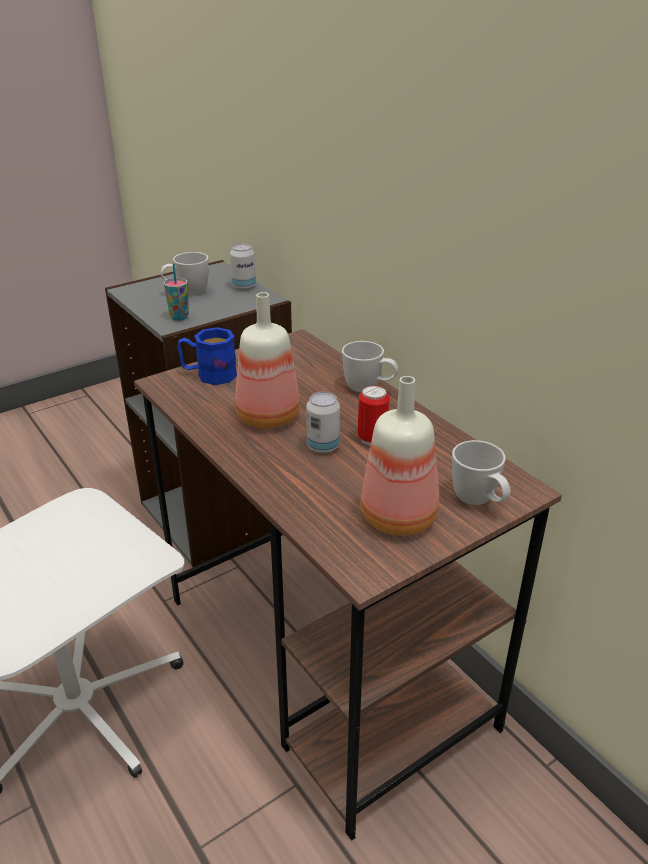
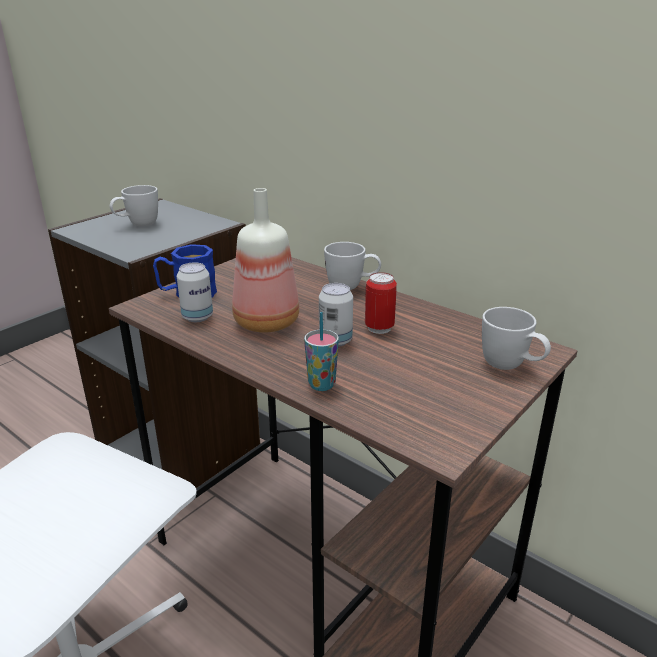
camera: 15 degrees left, 5 degrees down
(179, 317) = (139, 245): cup -> cup (321, 385)
(244, 286) = (193, 216): can -> can (197, 317)
(399, 516) = (445, 390): bottle -> none

